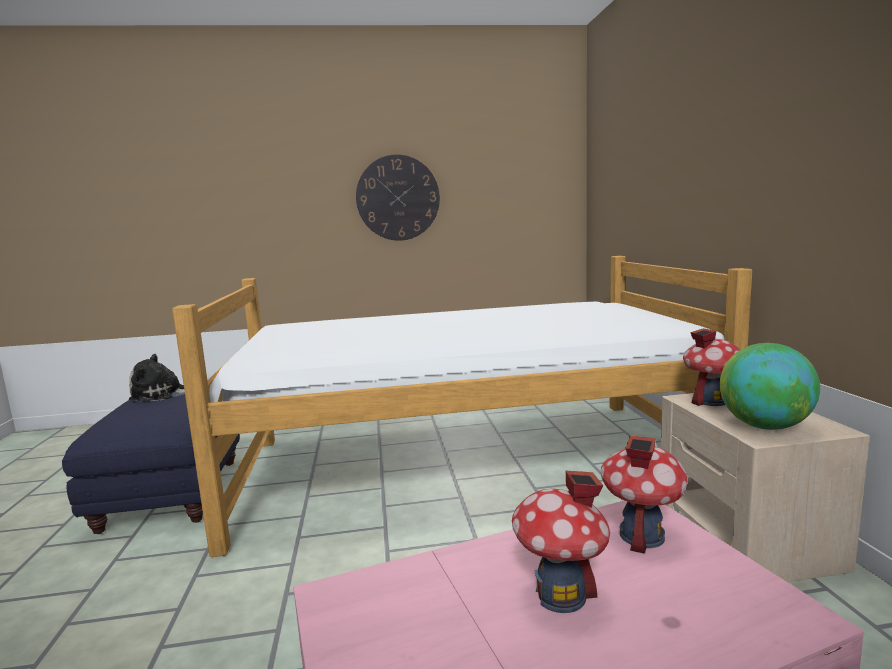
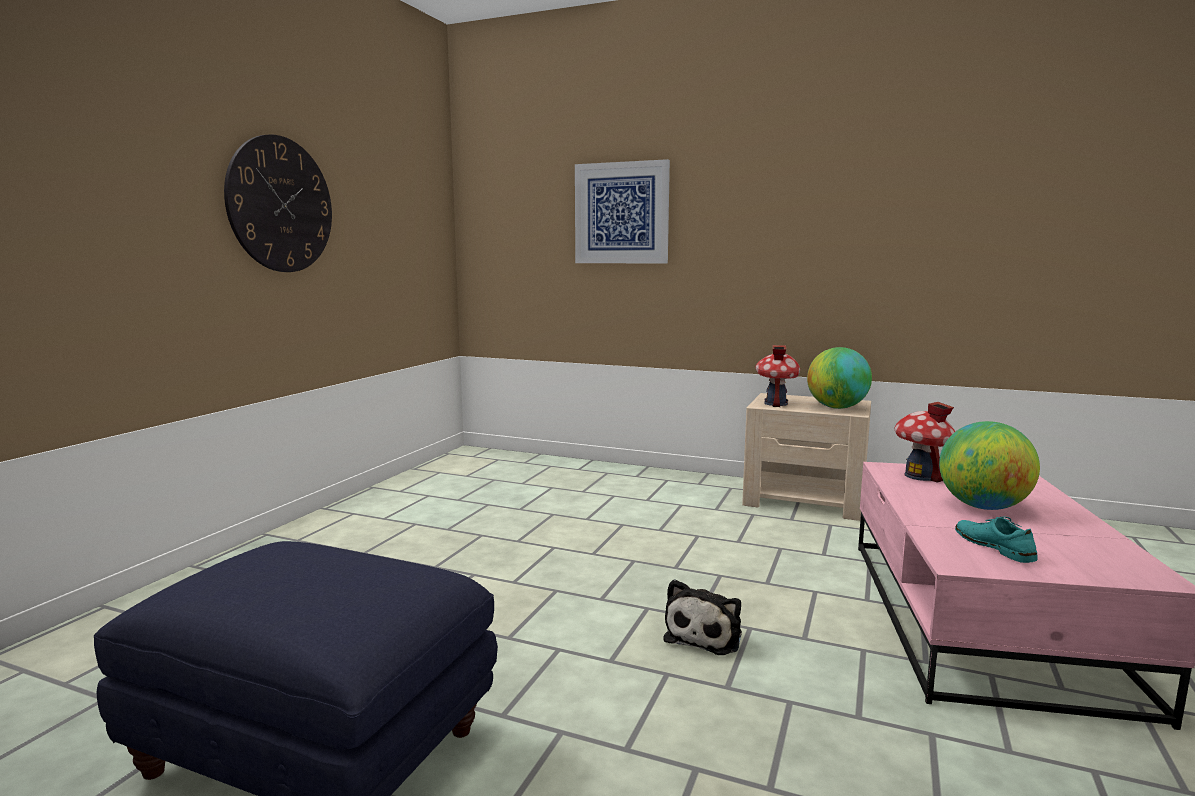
camera: 60 degrees left, 0 degrees up
(161, 395) = (238, 573): plush toy -> plush toy (705, 635)
(403, 615) = (994, 546): none -> turquoise shoe
(467, 463) = (566, 539): bed -> none
(561, 595) = (983, 507): toy house -> globe
(665, 173) = (621, 213): none -> picture

